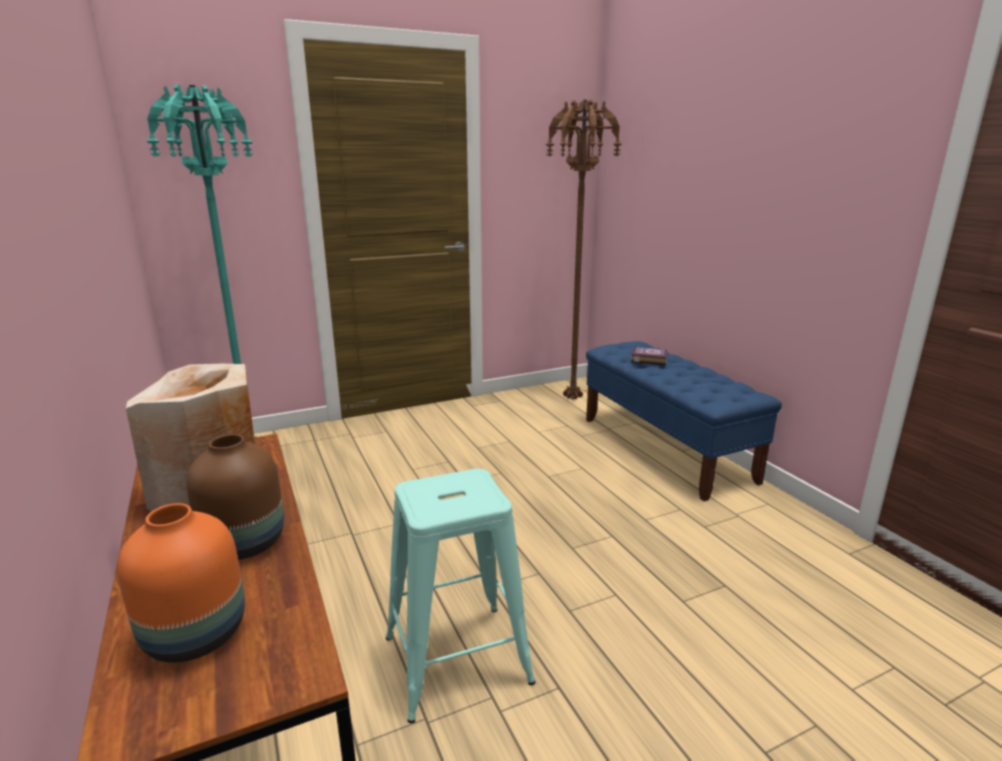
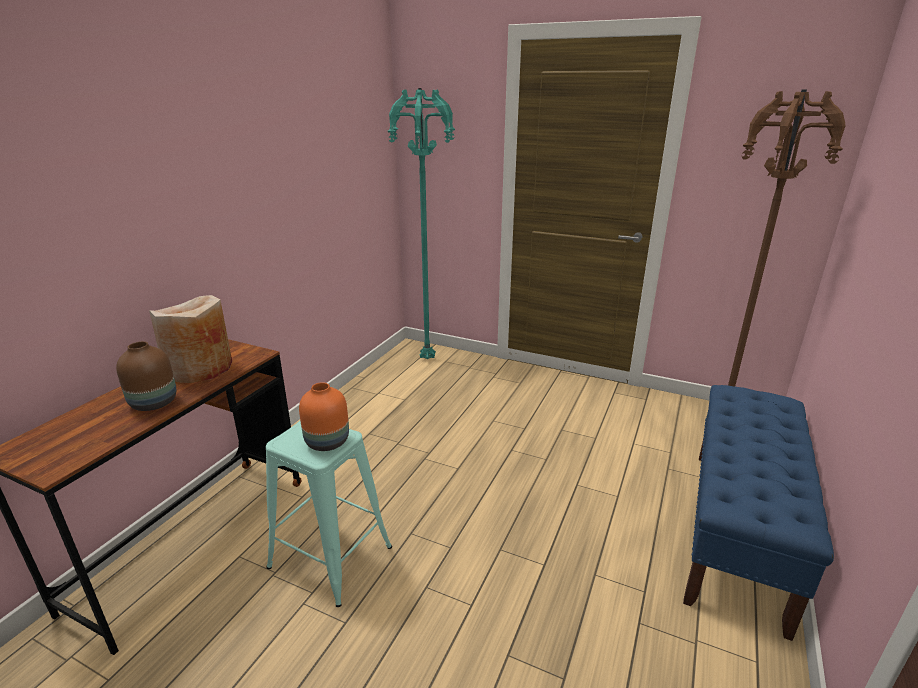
camera: 50 degrees right, 5 degrees up
(198, 635) = (74, 431): orange vase -> orange vase (328, 442)
(648, 359) = (751, 422): book -> none

